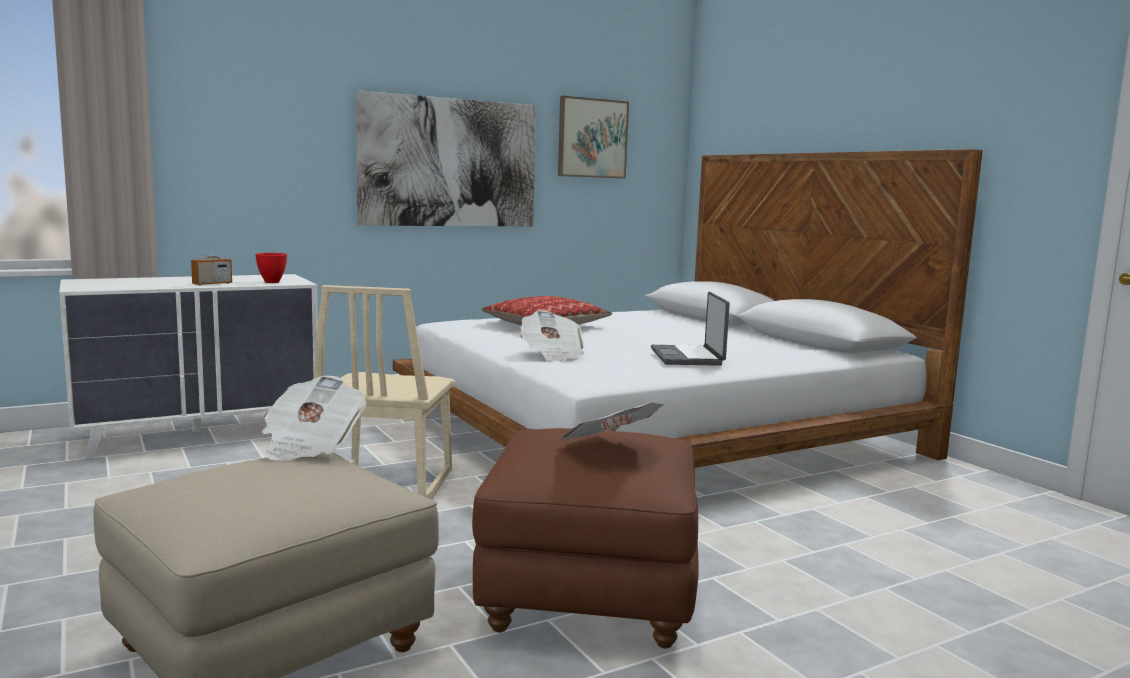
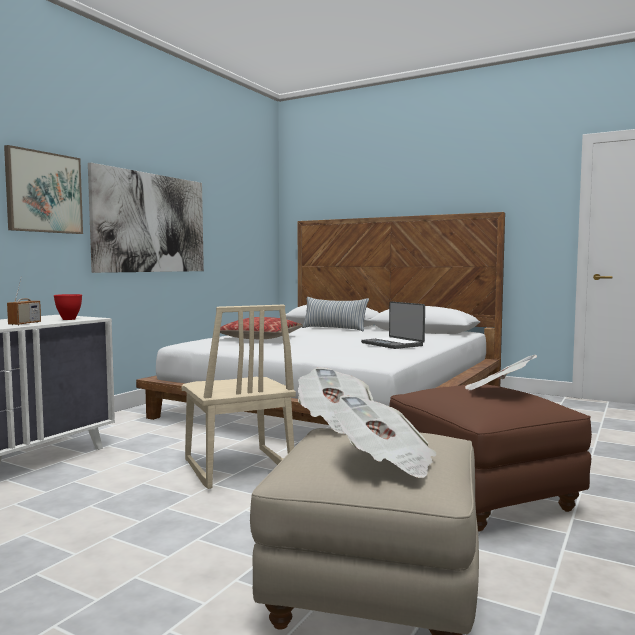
camera: 30 degrees left, 5 degrees down
(552, 354) = (317, 352): newspaper -> newspaper (386, 462)
(592, 138) = (231, 208): picture -> picture (44, 192)
(694, 323) = (334, 329): none -> pillow

